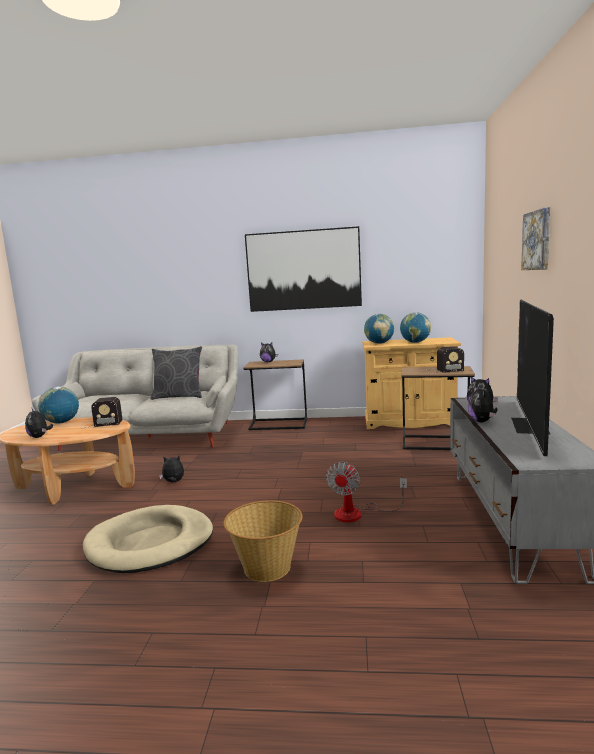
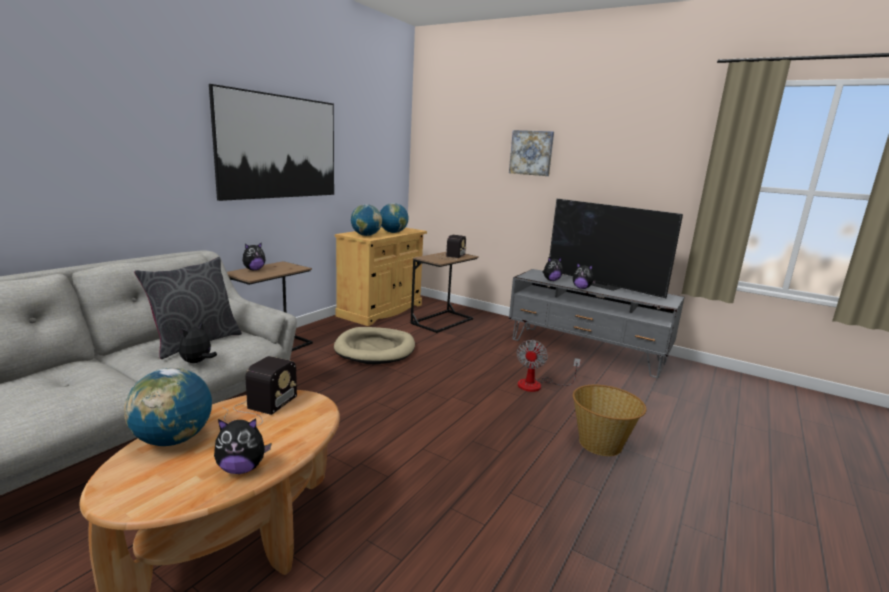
camera: 65 degrees left, 5 degrees up
(150, 543) = (510, 495): beige dog bed -> beige dog bed (375, 349)
(173, 482) = (352, 447): plush toy -> plush toy (197, 362)
(358, 513) = (537, 385): fan -> fan turned 60 degrees clockwise

